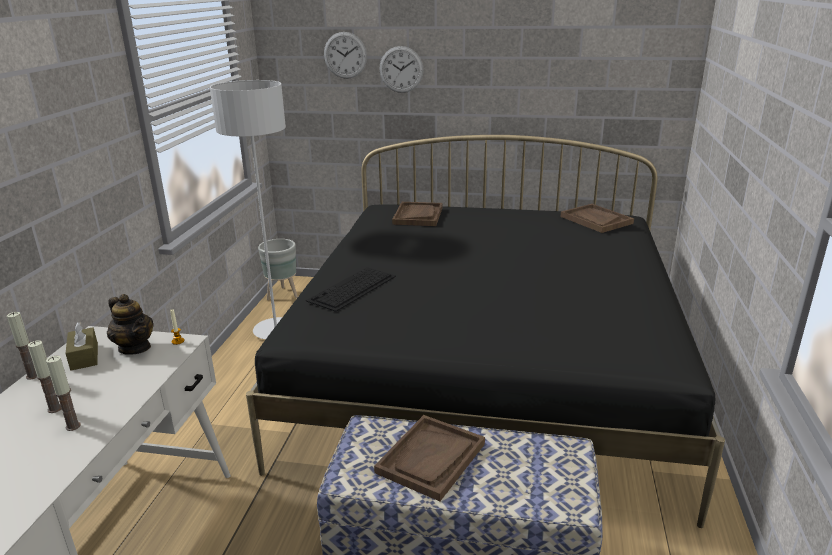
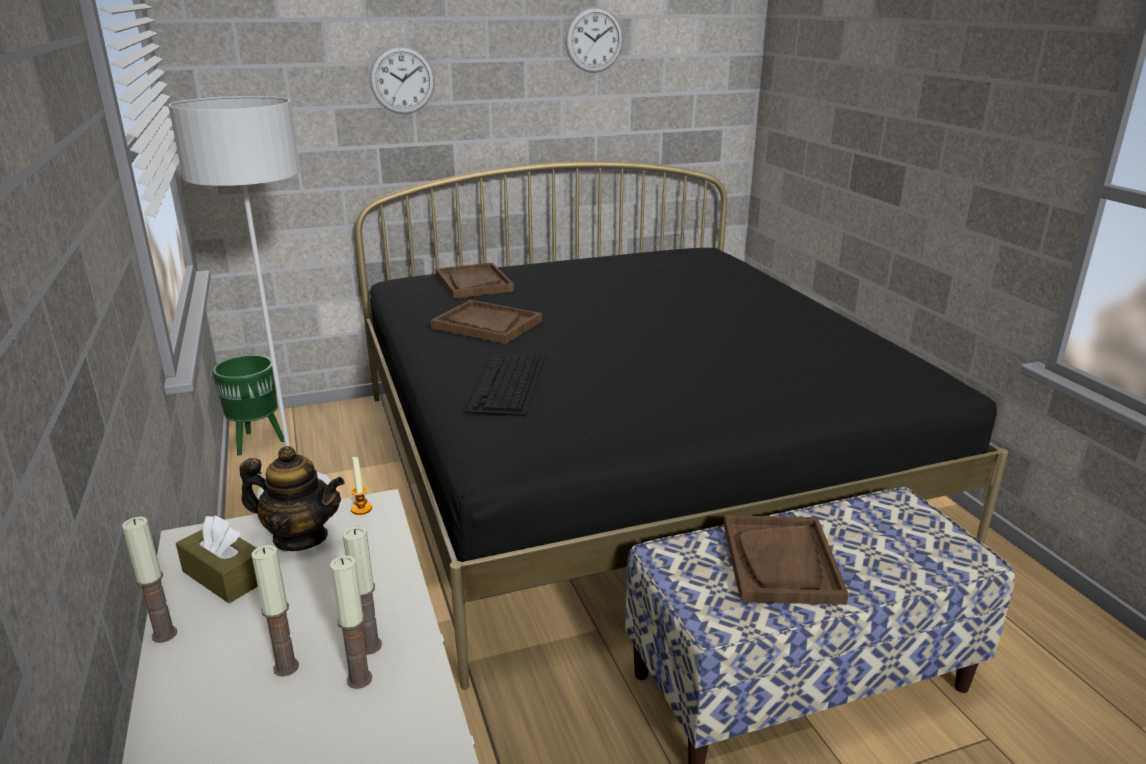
camera: 30 degrees left, 0 degrees up
(96, 412) = (369, 646): none -> candle
(283, 295) = (257, 442): grey planter -> green planter
(345, 55) = (314, 61): wall clock -> wall clock (594, 40)
(596, 220) = (687, 256): brown tray -> brown tray (486, 324)

